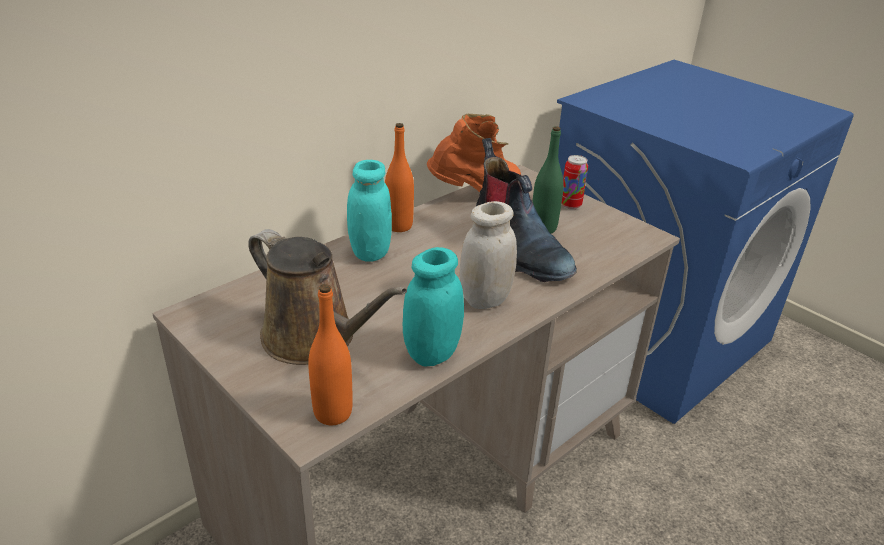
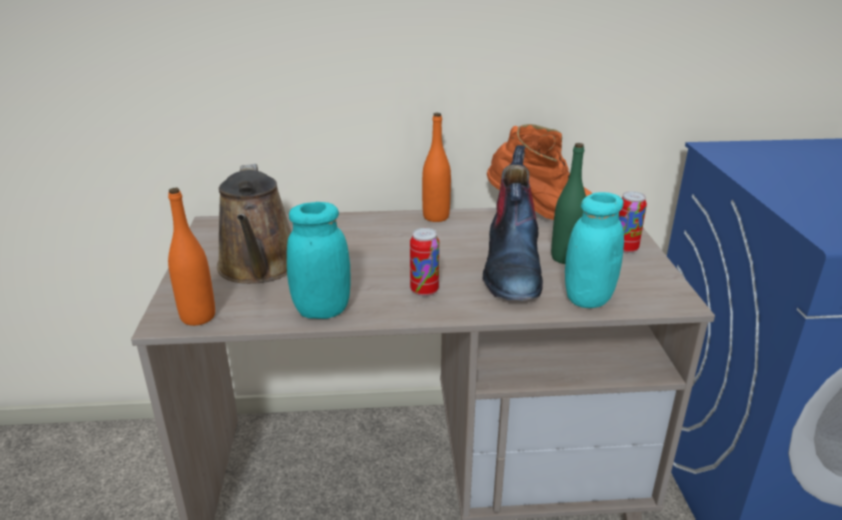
camera: 40 degrees right, 5 degrees down
(370, 252) = (385, 227): turquoise jar -> turquoise jar (588, 298)
(485, 299) = (424, 291): white jar -> can

